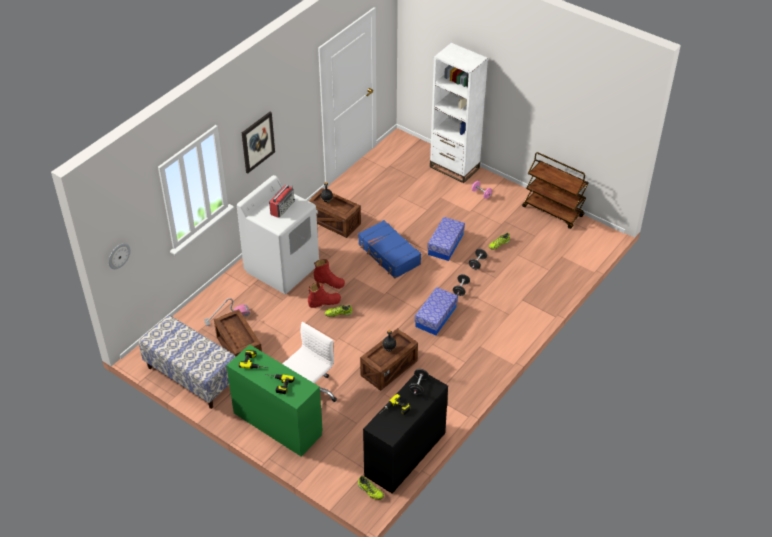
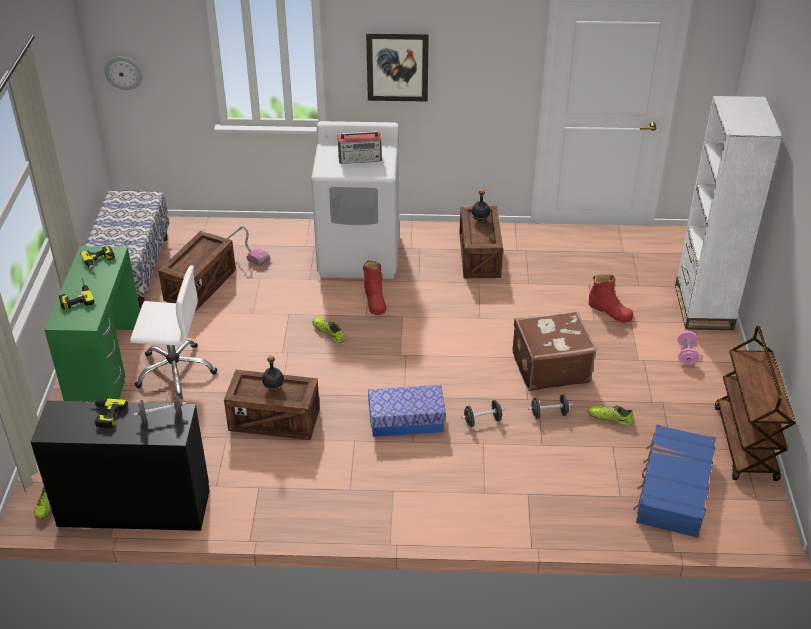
camera: 55 degrees right, 5 degrees down
(324, 302) = (337, 312): red boot -> red boot (610, 311)
(389, 255) = (473, 326): blue suitcase -> blue suitcase (673, 489)
(445, 244) = (549, 367): storage box -> brown suitcase

